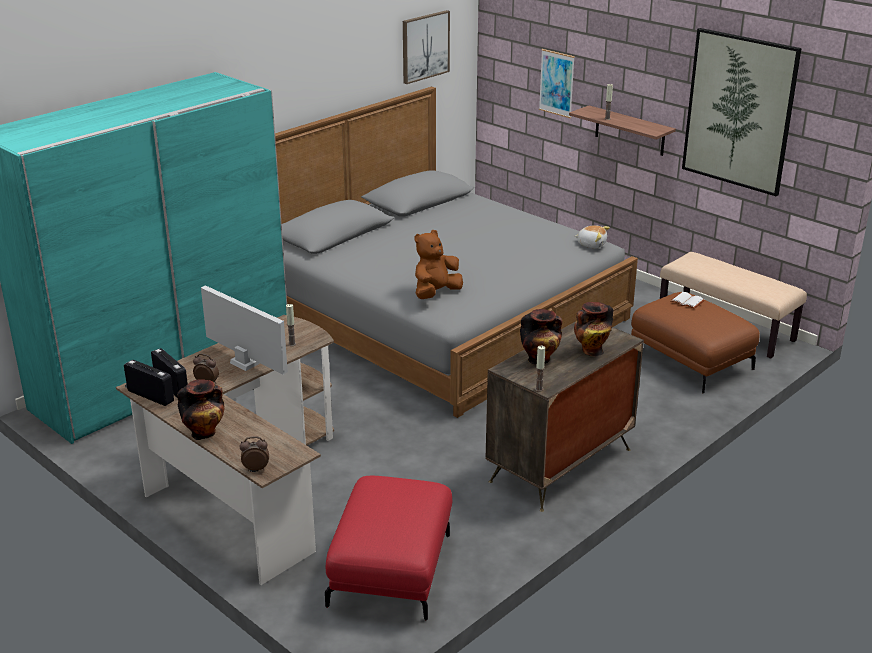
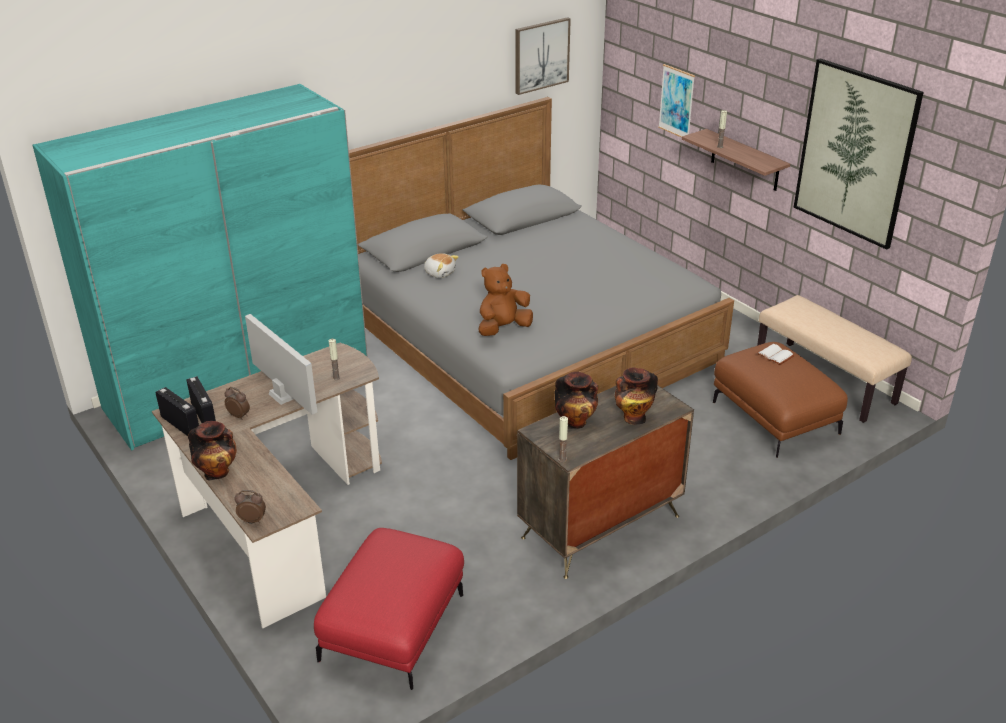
camera: 10 degrees right, 5 degrees up
(591, 244) = (685, 282): plush toy -> plush toy (440, 273)

